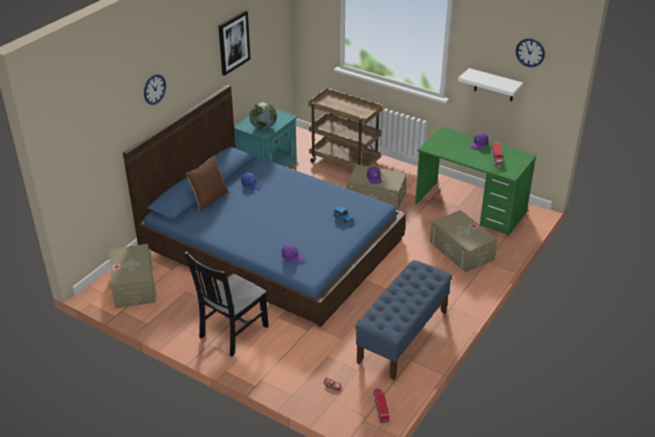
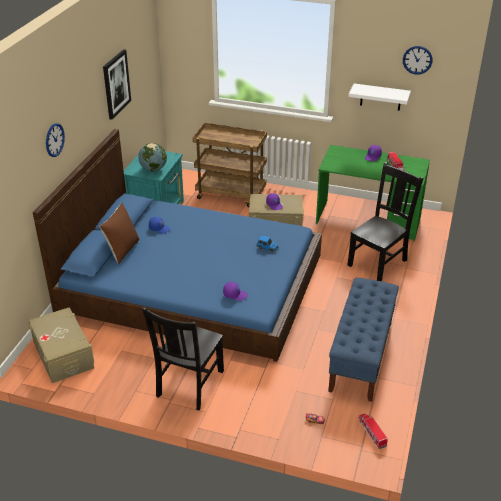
camera: 15 degrees left, 0 degrees up
(461, 251) = (379, 262): beige storage box -> black chair

